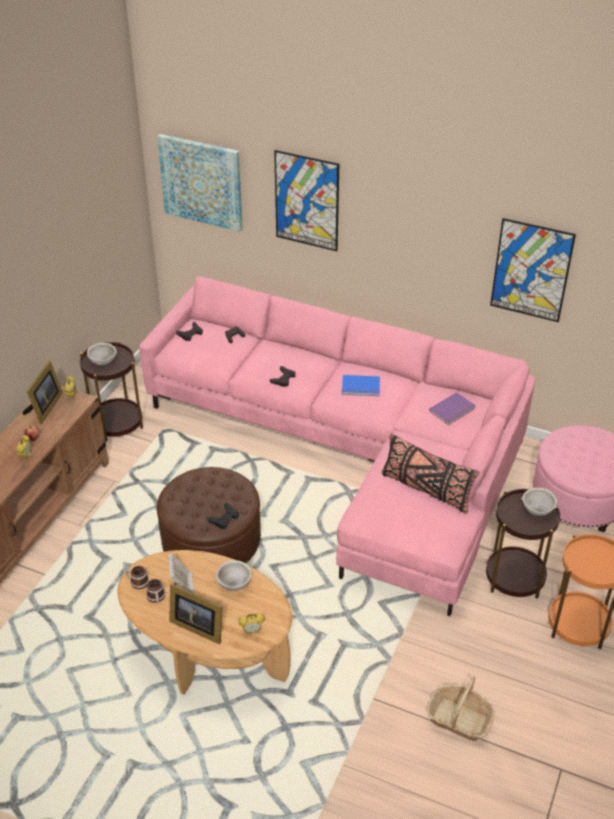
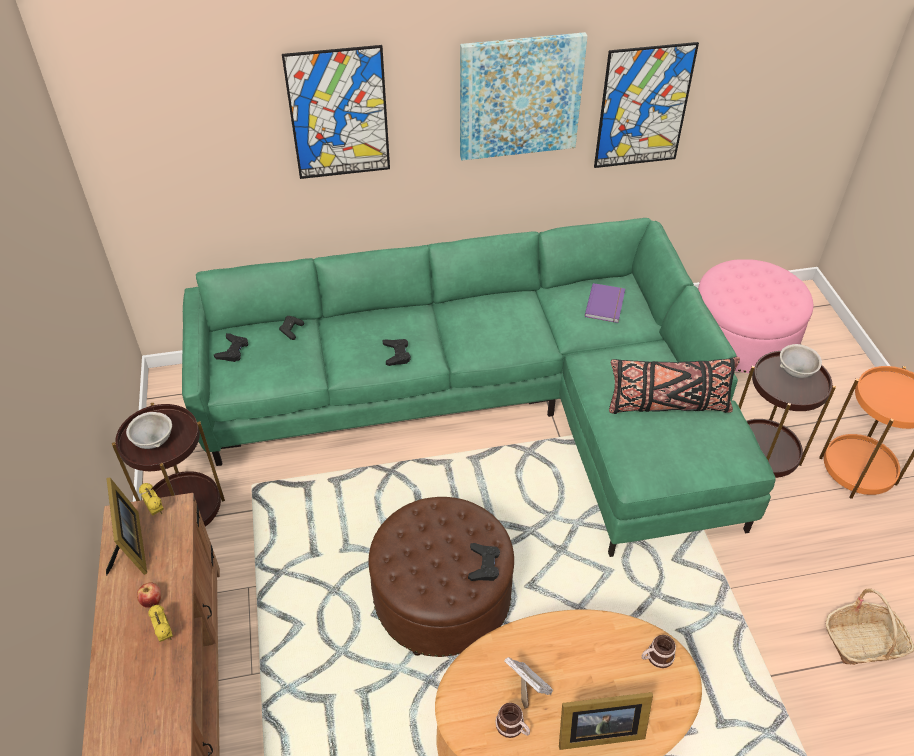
camera: 35 degrees left, 5 degrees up
(137, 582) = (468, 720): mug -> mug (656, 657)
(201, 182) = (170, 138): picture -> picture (520, 96)
(234, 584) = (583, 645): grey bowl -> none
(252, 631) = (663, 694): alarm clock -> none
(351, 452) = (489, 404): pink sofa -> green sofa
(361, 387) = (489, 324): blue book -> none

